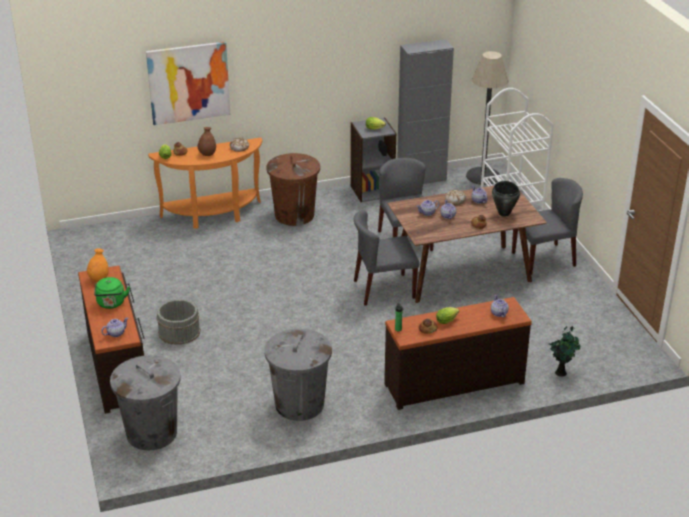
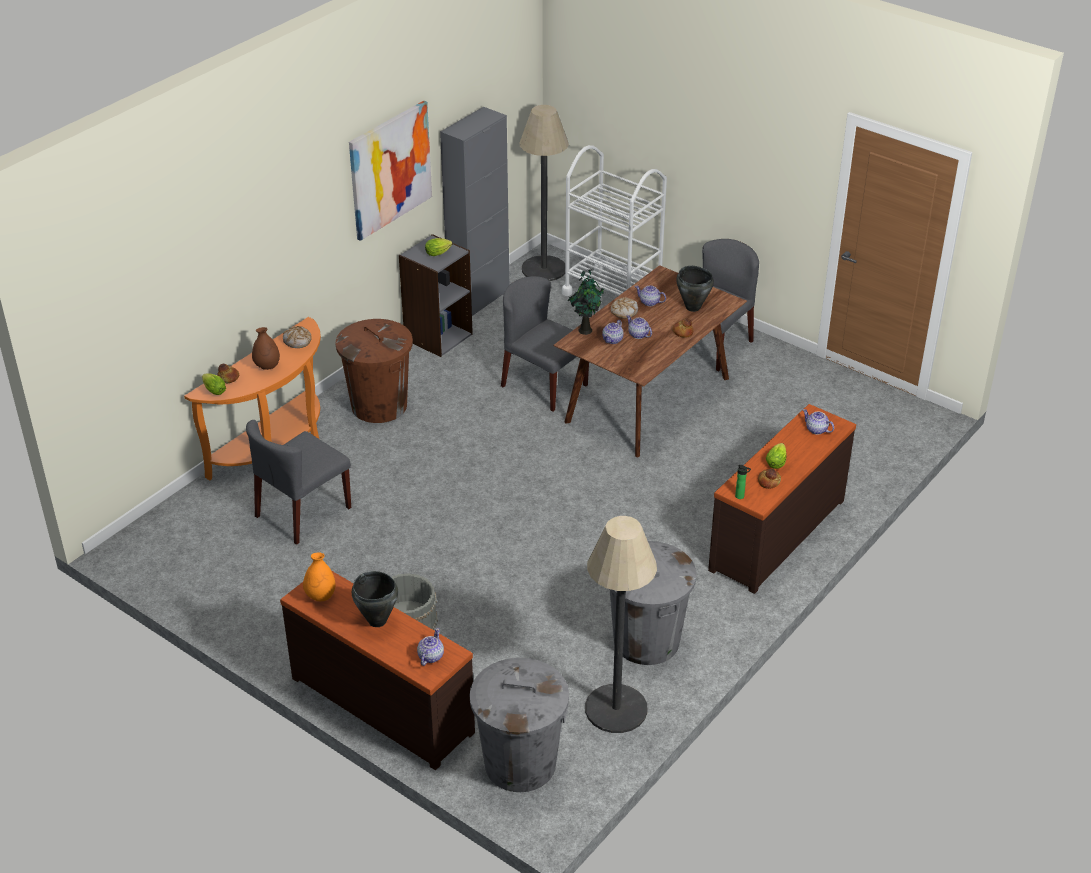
camera: 35 degrees left, 5 degrees up
(111, 304) = (377, 621): green kettle -> black cooking pot
(188, 83) = (219, 274): picture -> picture (390, 169)
(238, 431) = (616, 709): none -> floor lamp
(383, 289) = (585, 456): grey chair -> grey chair (303, 512)
(561, 372) = (864, 470): potted plant -> potted plant (585, 329)

